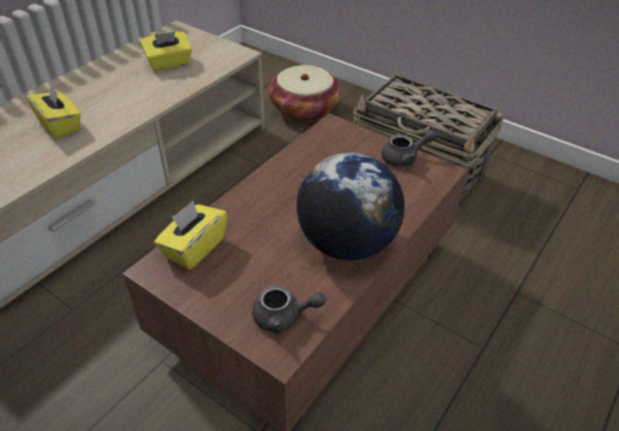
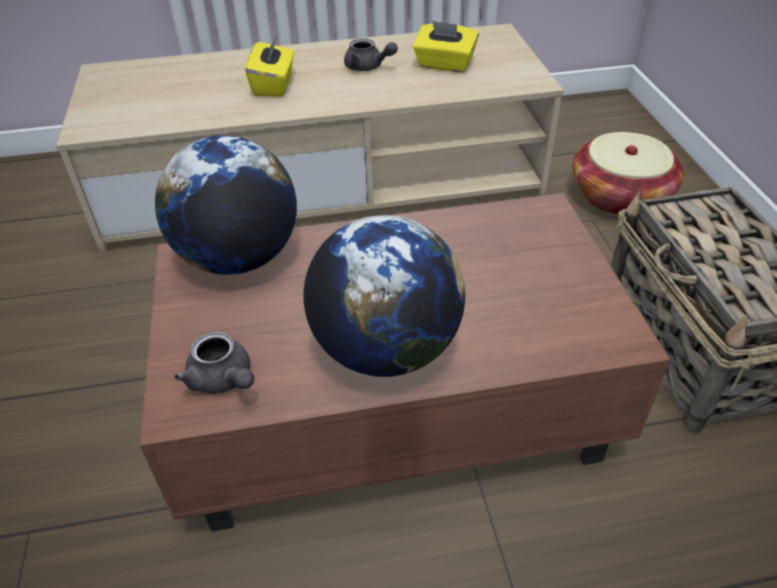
camera: 45 degrees right, 0 degrees up
(194, 248) = (238, 258): yellow tissue box -> globe
(405, 158) = (593, 295): grey teapot -> grey teapot (368, 67)

